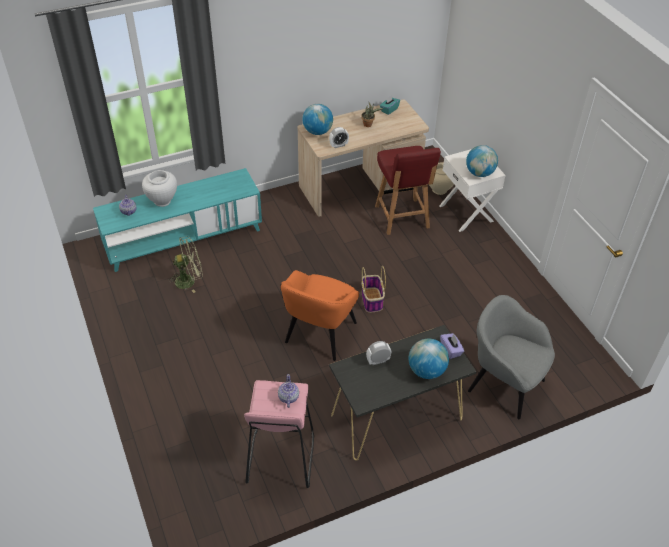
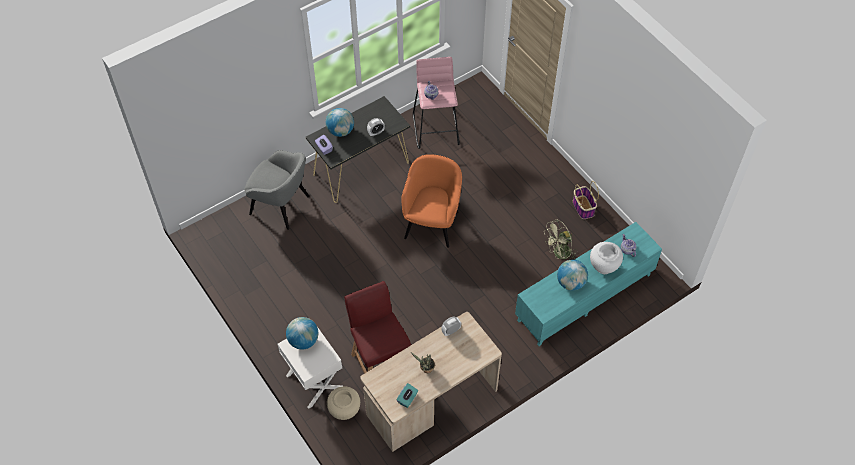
camera: 170 degrees right, 10 degrees up
(317, 132) = (477, 347): globe -> globe (570, 283)
(372, 300) = (394, 262): basket -> basket (583, 207)

